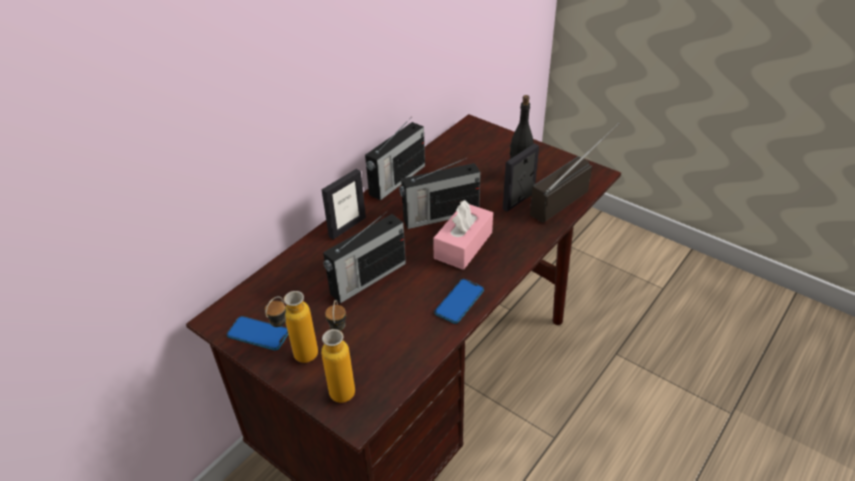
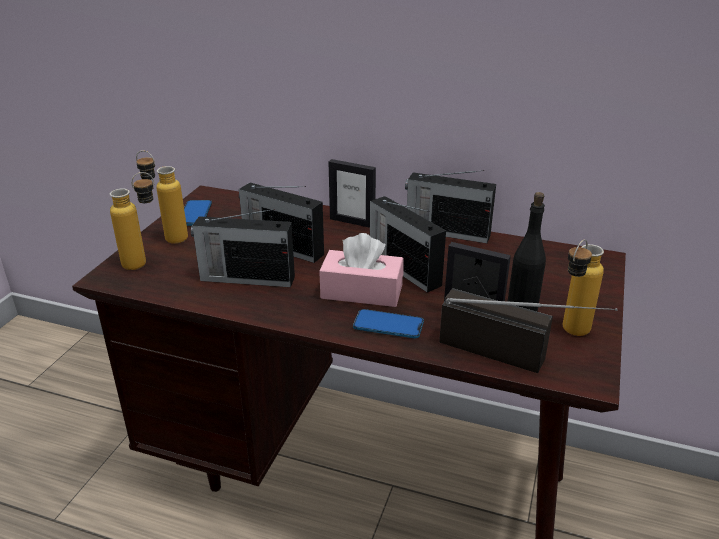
camera: 70 degrees right, 10 degrees down
(410, 311) = (245, 278): none -> radio
(459, 302) = (269, 304): phone -> phone (388, 325)
(551, 166) = (570, 334): none -> bottle

